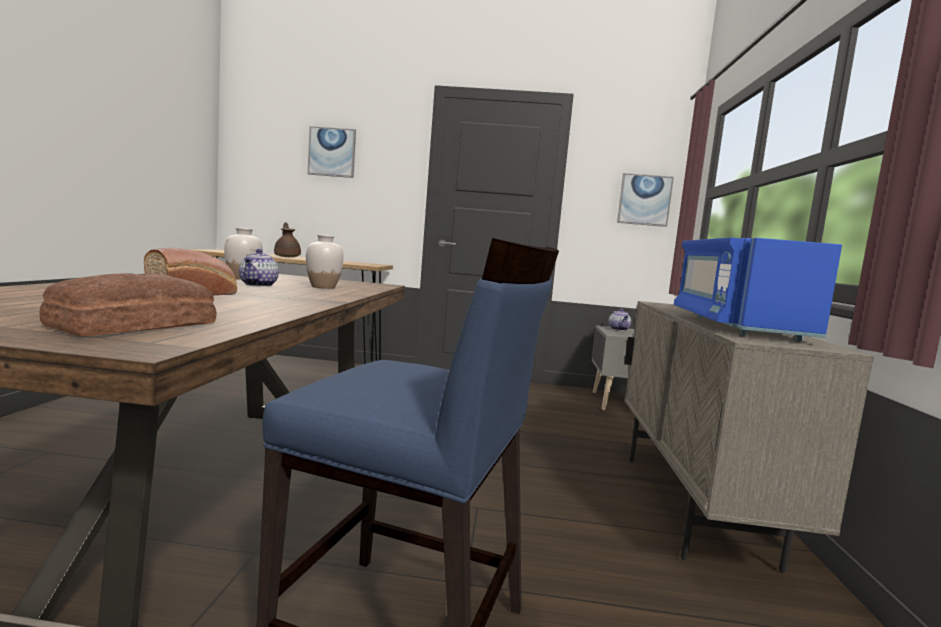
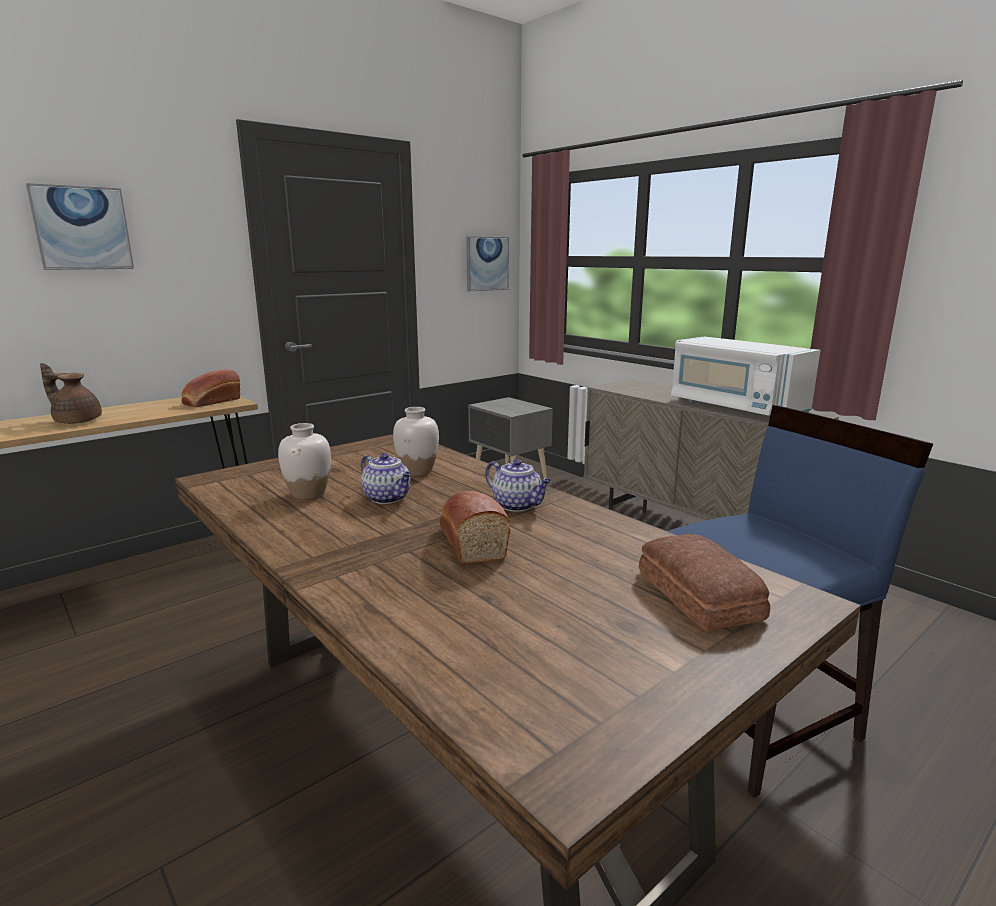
camera: 45 degrees left, 10 degrees up
(363, 263) = (211, 402): none -> bread
(619, 329) = (495, 404): teapot -> teapot (518, 505)
(736, 326) = (734, 407): blue microwave -> white microwave

